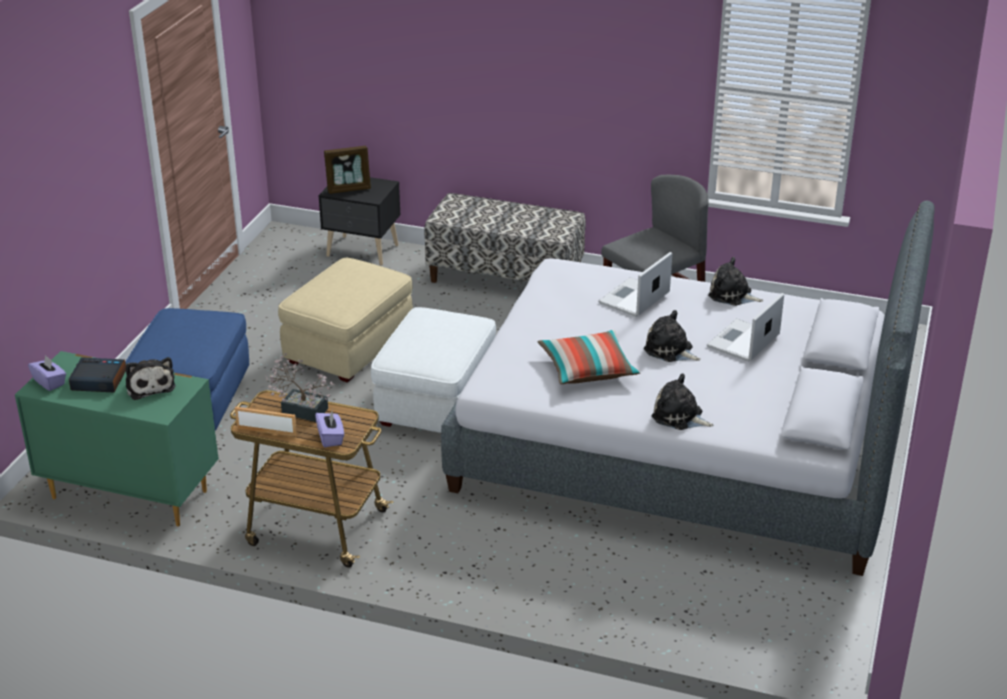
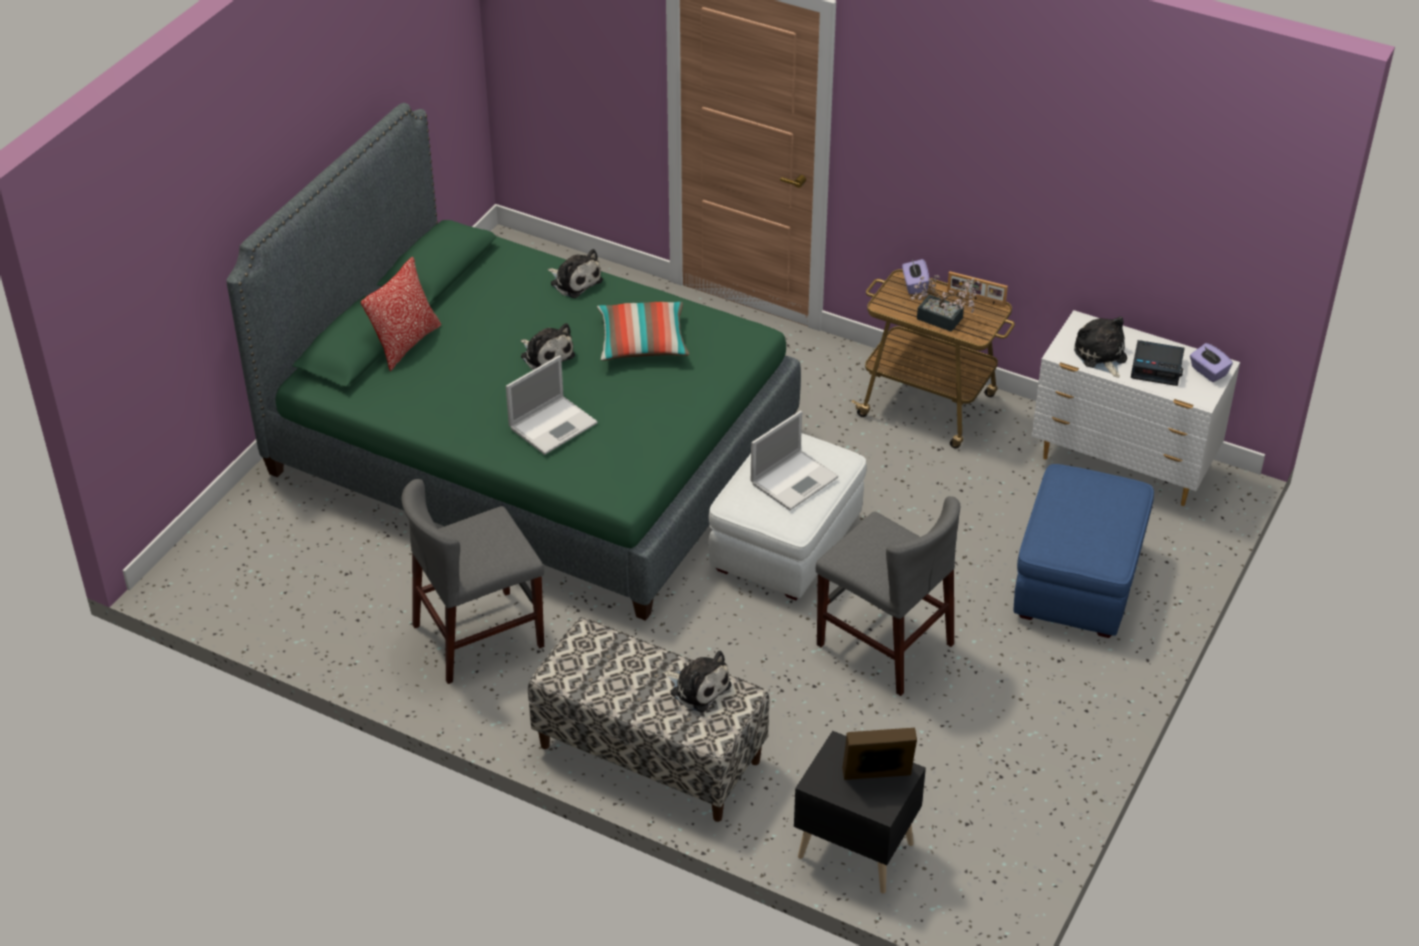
camera: 170 degrees left, 10 degrees up
(129, 493) = (1124, 465): green dresser -> white dresser
(350, 347) = (884, 644): beige ottoman -> grey chair
(683, 447) = (530, 450): grey bed -> green bed
(732, 295) = (435, 423): plush toy -> plush toy (698, 687)
(743, 342) = (463, 356): laptop -> laptop (795, 479)
(801, 348) = (406, 343): none -> pillow

